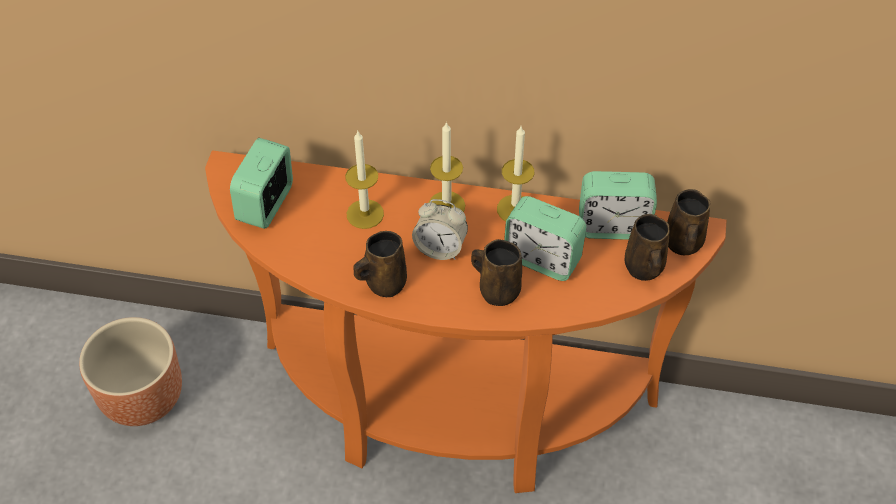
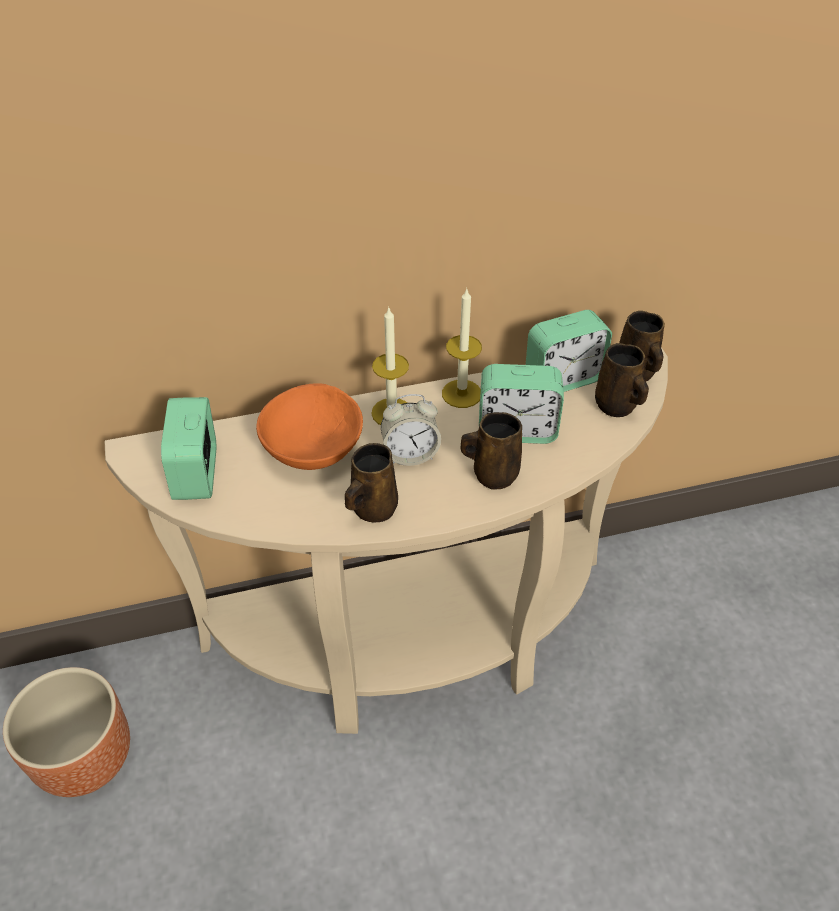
camera: 25 degrees left, 5 degrees down
(365, 214) = (312, 448): candle -> orange bowl
(450, 413) = (416, 643): orange console table -> beige console table

